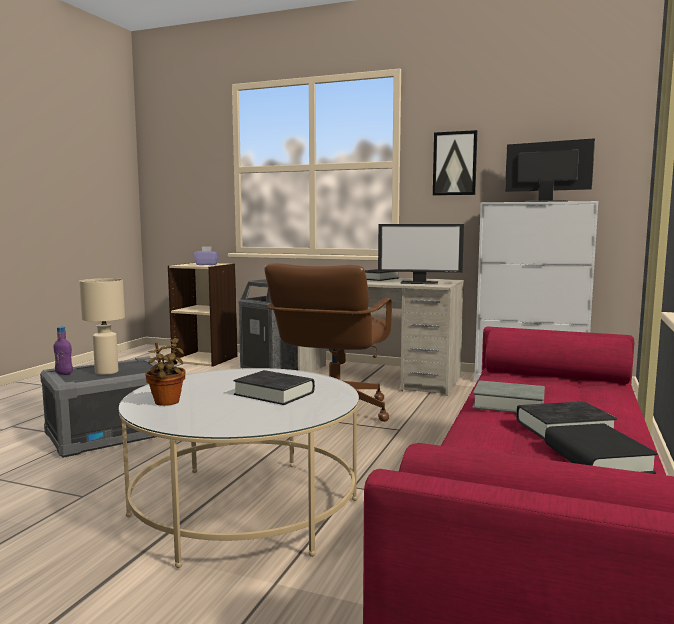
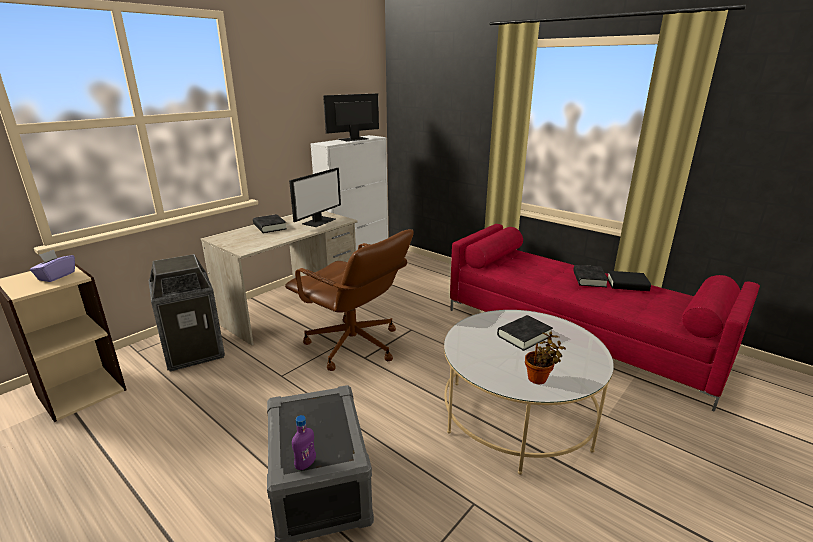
camera: 70 degrees left, 15 degrees up
(106, 372) = (320, 431): beige table lamp -> none
(455, 163) = (282, 110): picture -> none
(509, 404) = (551, 280): grey book -> none

